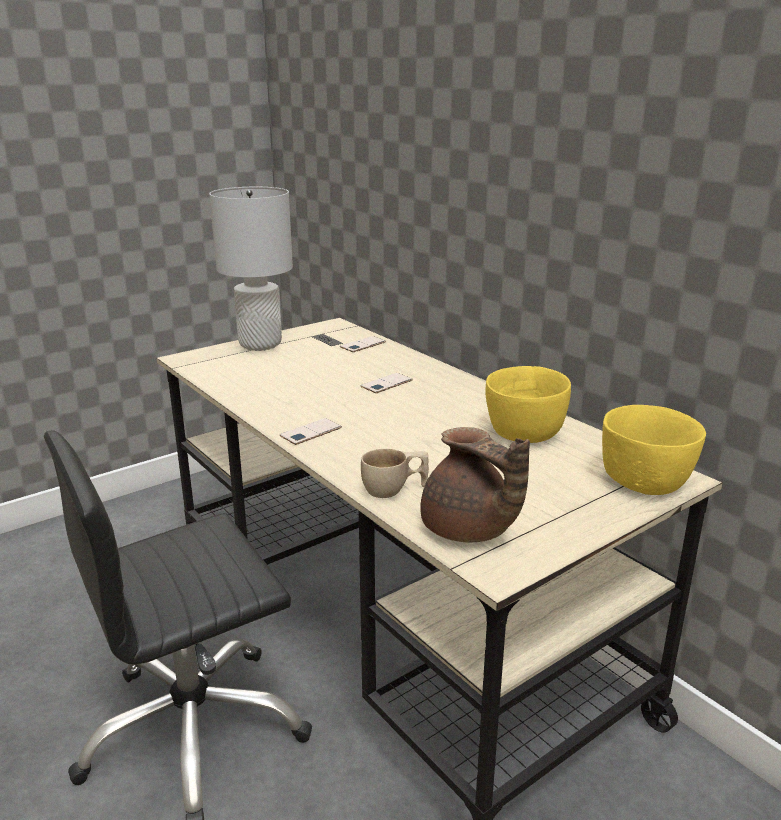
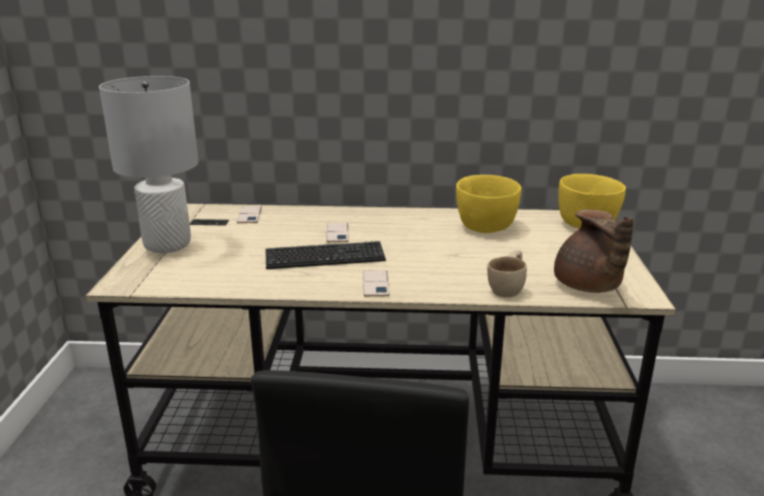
camera: 50 degrees left, 0 degrees up
(329, 397) = (325, 258): none -> keyboard
(468, 530) = (588, 286): brown teapot -> brown teapot turned 75 degrees clockwise

